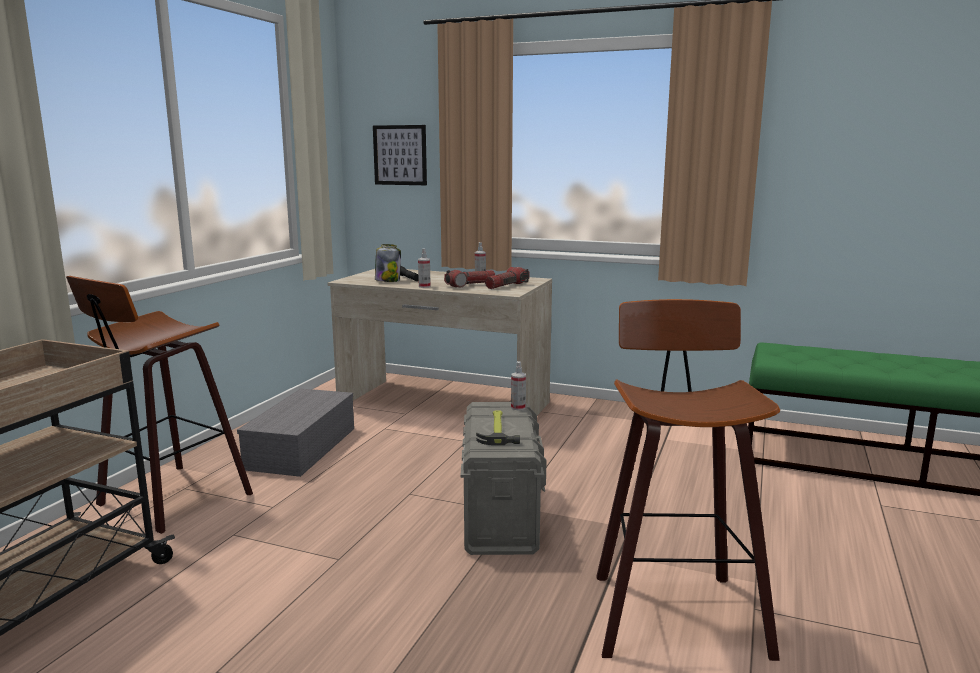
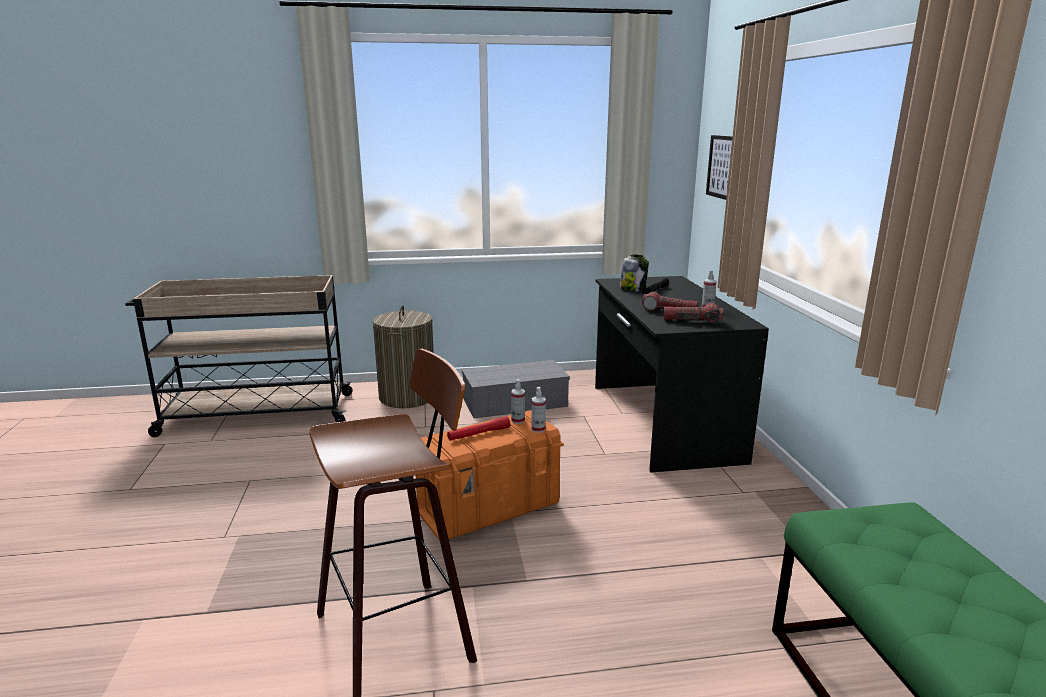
camera: 60 degrees right, 5 degrees up
(169, 500) = (407, 397): stool -> laundry basket
(424, 286) = (633, 301): spray bottle -> spray bottle (518, 420)
(443, 405) = (661, 421): beige desk -> black desk
(497, 430) = (479, 434): hammer -> red flashlight
(500, 515) = (490, 509): grey storage box -> orange storage box

